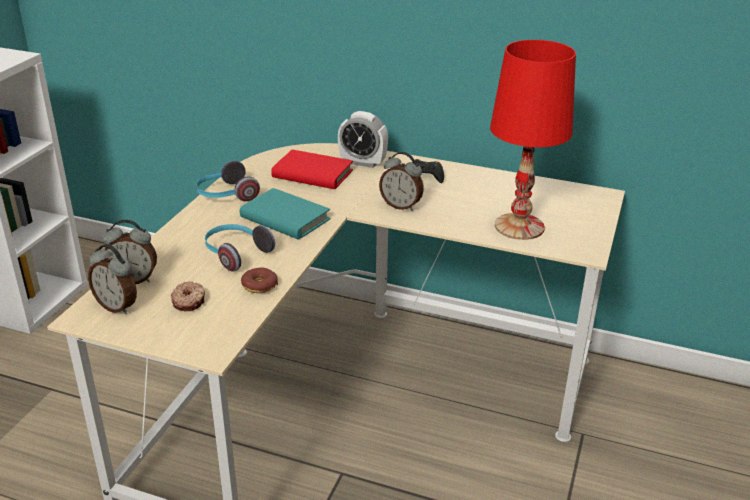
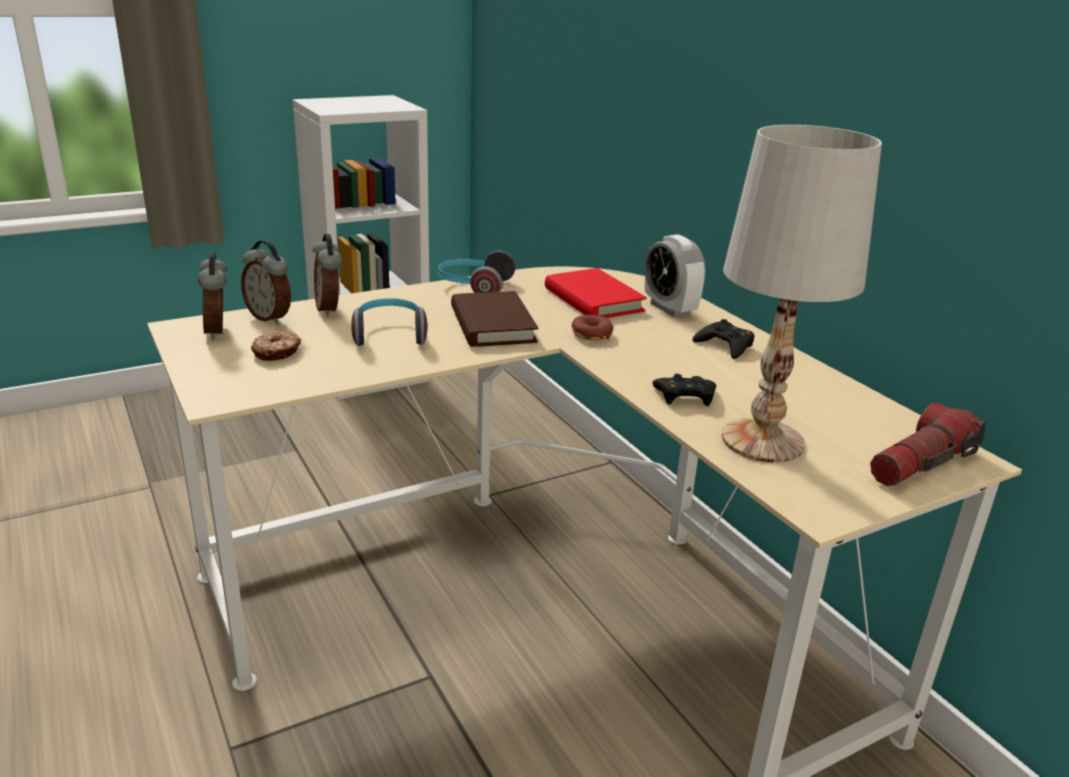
camera: 40 degrees right, 5 degrees down
(259, 285) = (358, 368): donut -> donut (591, 334)
(285, 218) = (492, 325): turquoise book -> brown book
(401, 206) = (641, 361): alarm clock -> alarm clock (330, 309)
(453, 218) = (685, 396): none -> black game controller
(520, 227) = (763, 441): red table lamp -> white table lamp
(590, 207) = (921, 464): none -> flashlight

